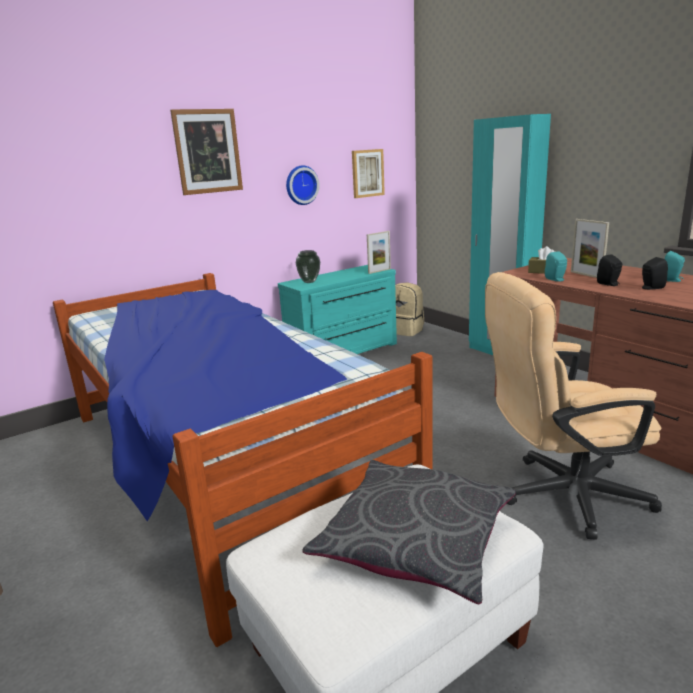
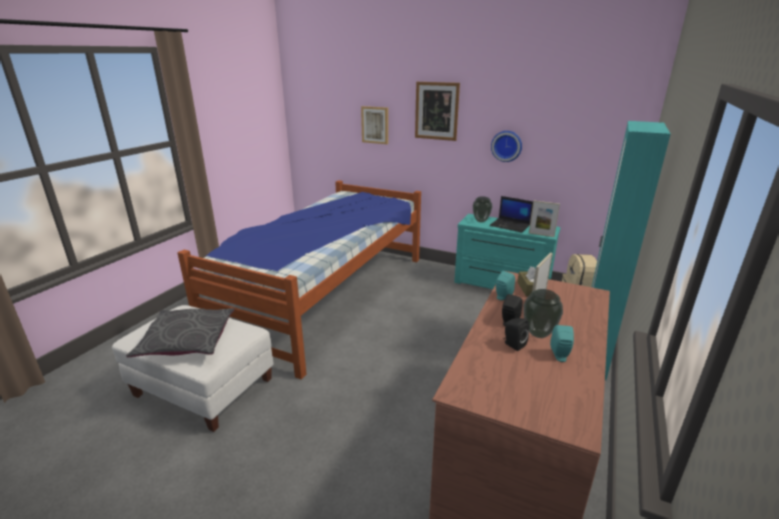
camera: 60 degrees right, 5 degrees up
(340, 275) = (510, 225): none -> laptop
(367, 173) = (580, 147): picture -> picture (375, 125)
(561, 495) = (360, 430): beige office chair -> none
(633, 280) = (538, 334): none -> vase

